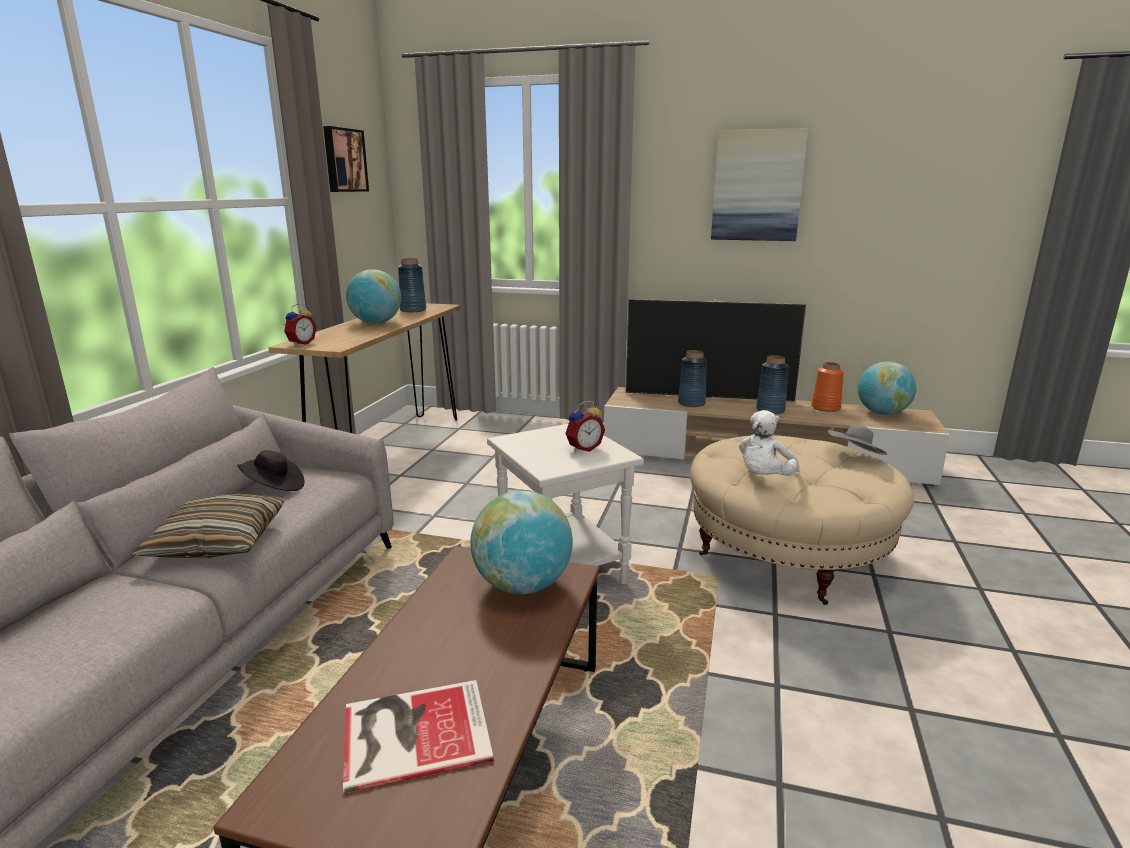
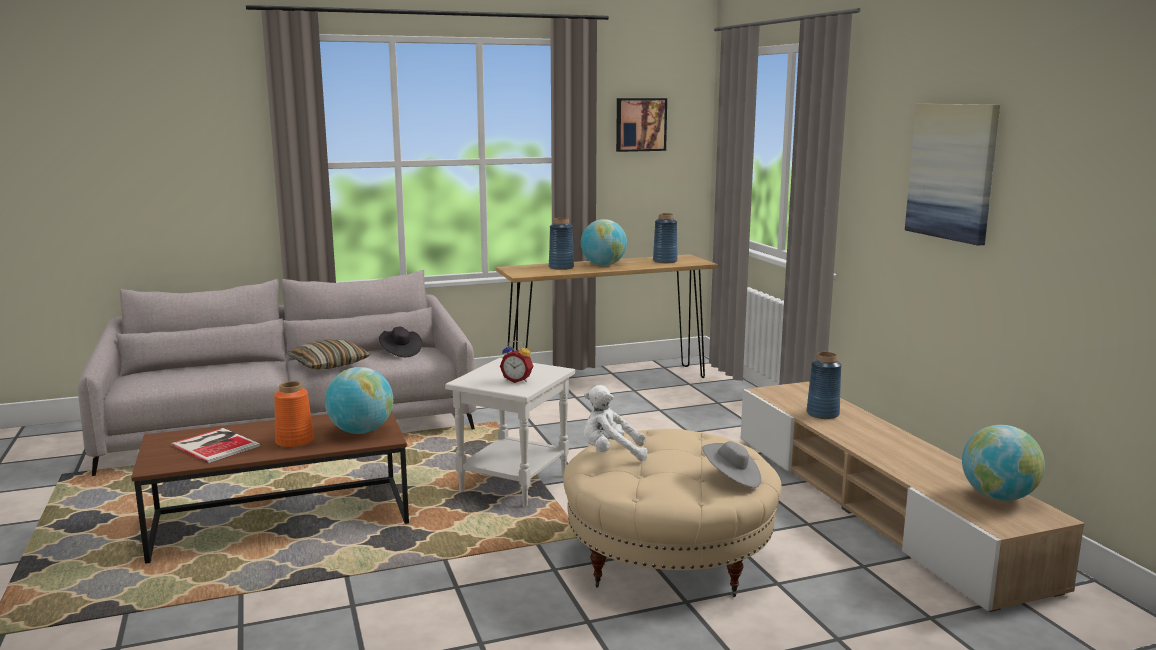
camera: 55 degrees right, 5 degrees down
(300, 343) = (514, 268): alarm clock -> none
(708, 397) = (859, 416): television -> none
(770, 410) = (877, 446): blue vase -> blue vase (561, 267)
(825, 408) = (948, 467): orange vase -> orange vase (295, 441)

